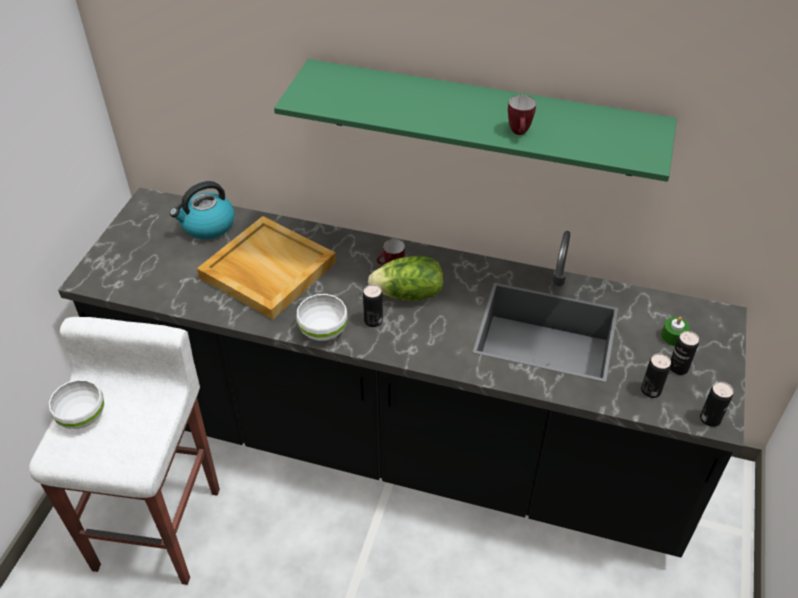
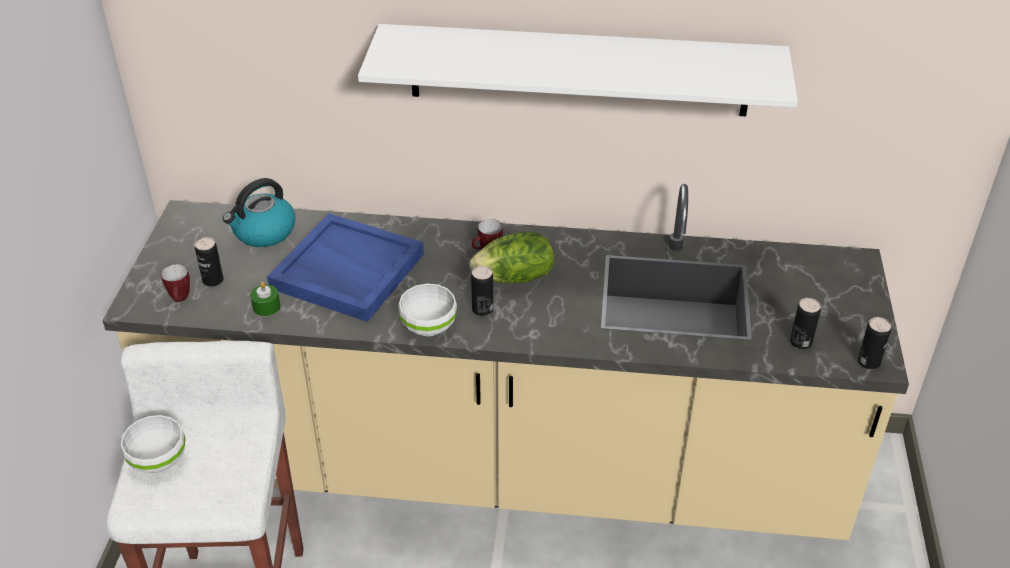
camera: 10 degrees left, 5 degrees down
(266, 270) = (346, 271): beige tray -> blue tray
(399, 444) = (505, 469): black counter -> beige counter
(481, 118) = (579, 70): green shelf -> white shelf
(519, 133) = (632, 75): mug -> mug (180, 300)
(673, 336) = (811, 286): green candle -> green candle (266, 307)
(678, 368) = (823, 316): can -> can (213, 280)

